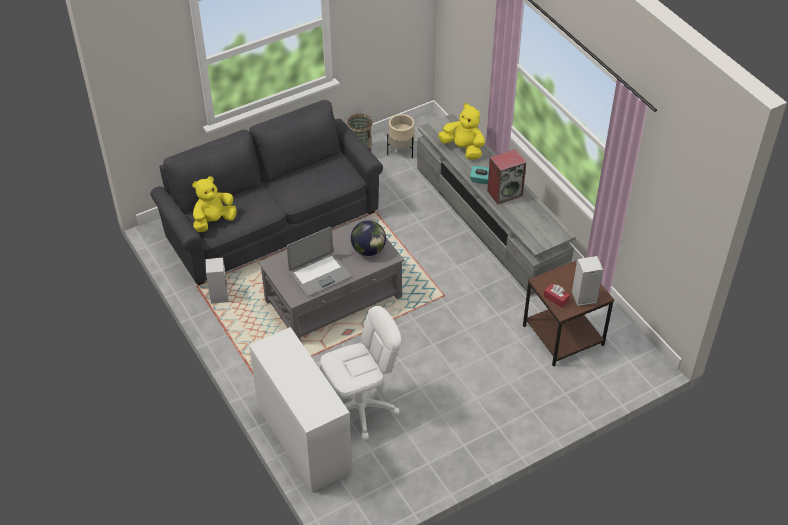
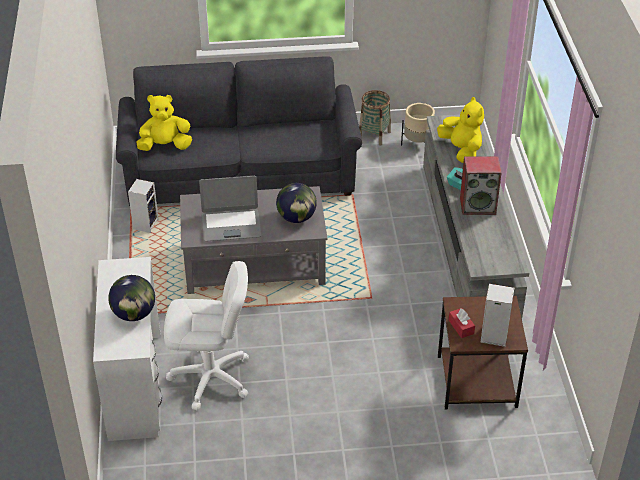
camera: 25 degrees right, 5 degrees down
(311, 380) = (134, 314): none -> globe

